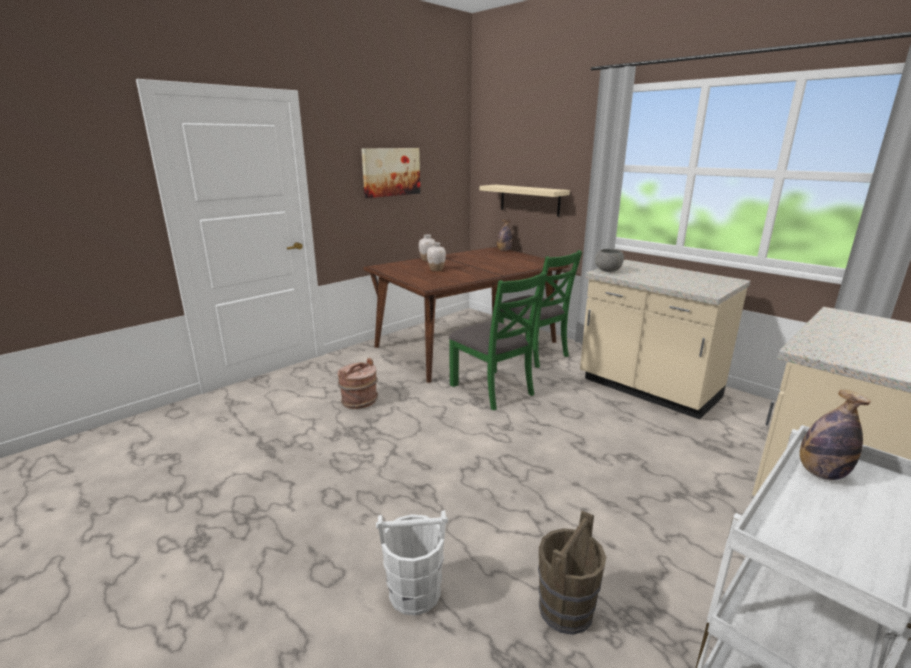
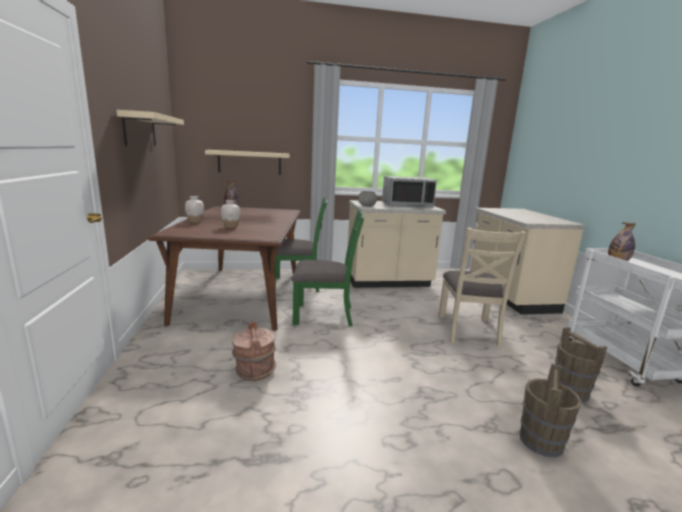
camera: 55 degrees left, 5 degrees down
(391, 172) = (140, 130): picture -> beige shelf
(415, 592) = (541, 441): white bucket -> brown bucket
(613, 483) = (469, 330): none -> beige chair
(677, 280) = (406, 206): none -> grey microwave

